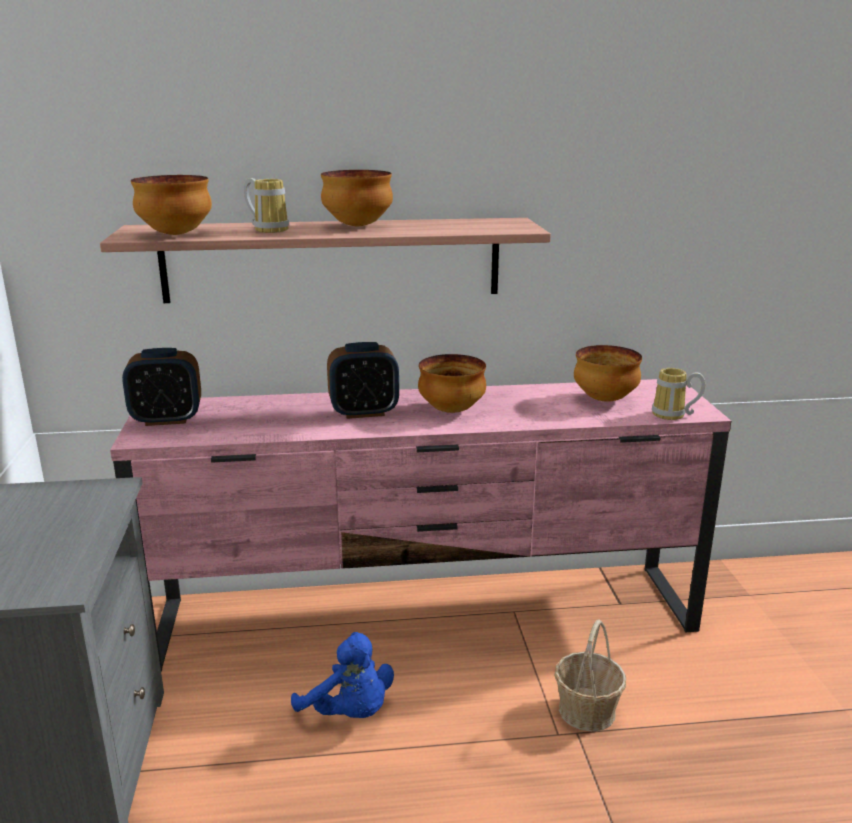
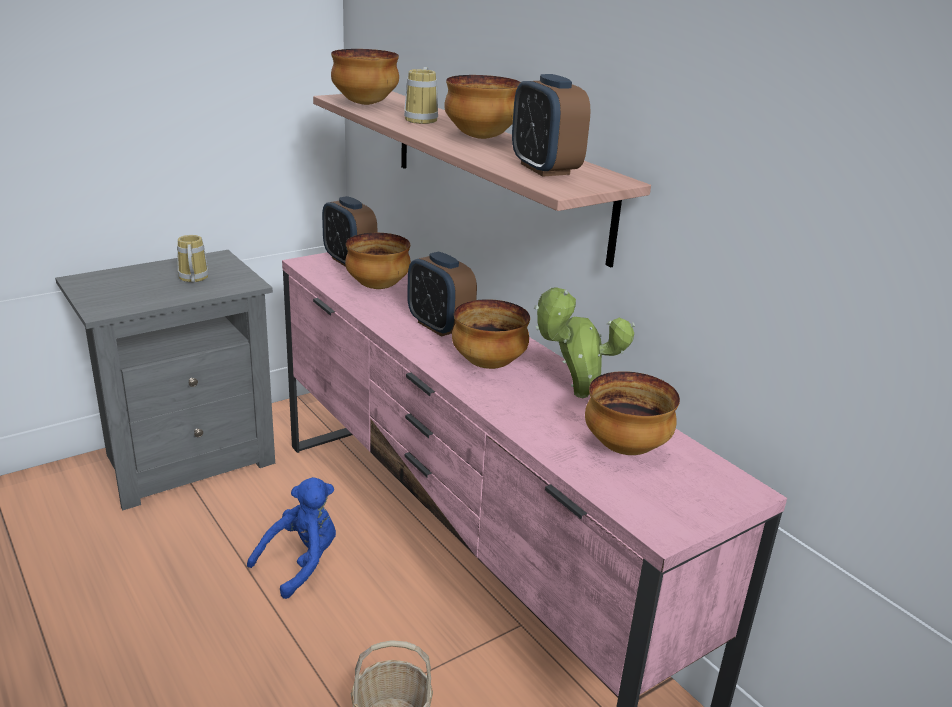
camera: 60 degrees right, 5 degrees up
(248, 419) = (377, 286): none -> bowl
(349, 713) = (301, 563): blue plush toy -> blue plush toy turned 150 degrees counterclockwise
(470, 226) = (545, 169): none -> alarm clock
(523, 396) = (575, 395): none -> potted plant
(673, 415) = (626, 506): mug -> mug (191, 279)

